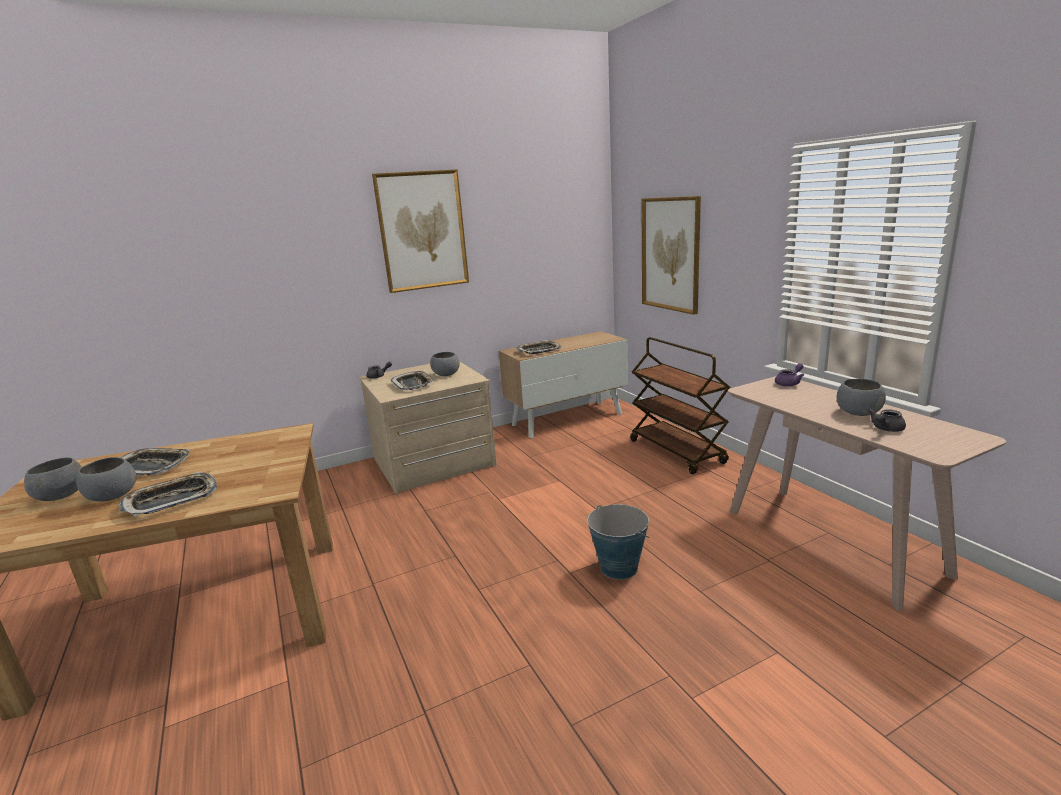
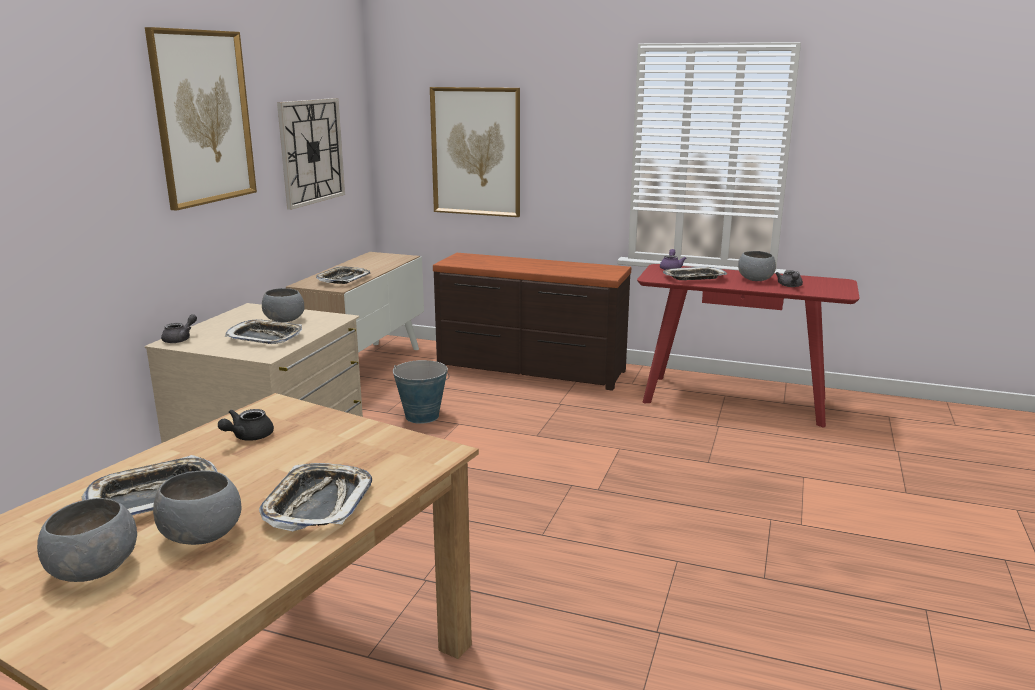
camera: 45 degrees left, 0 degrees up
(244, 446) = (248, 437): none -> black teapot
(536, 253) = (311, 151): none -> wall clock
(618, 567) = (628, 470): bucket -> bucket (421, 416)
(677, 452) = (530, 369): brown cart -> brown dresser
(789, 398) = (694, 278): none -> tray
(832, 541) = (734, 400): beige console table -> red console table

